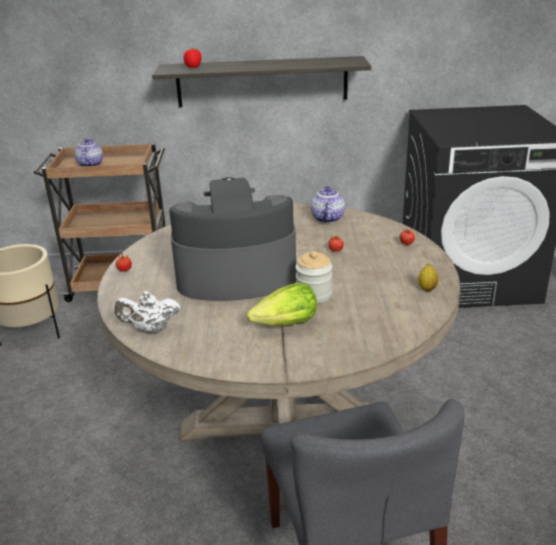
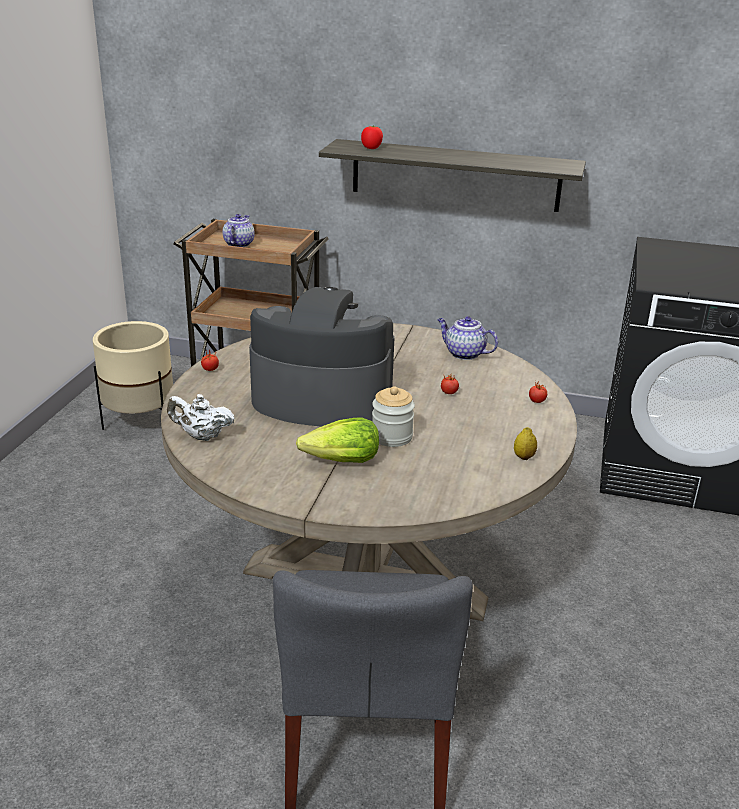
camera: 15 degrees right, 0 degrees up
(327, 218) = (464, 354): teapot -> teapot turned 75 degrees counterclockwise

